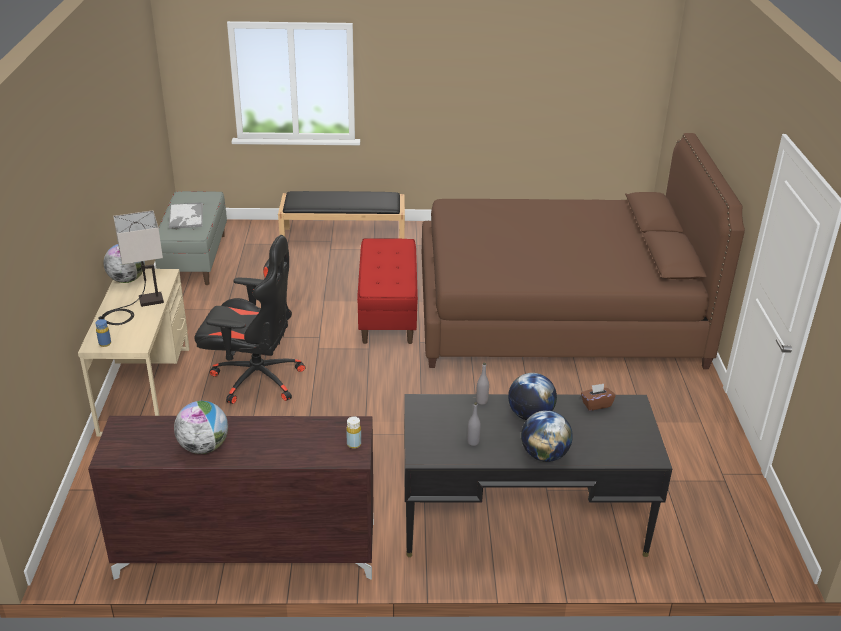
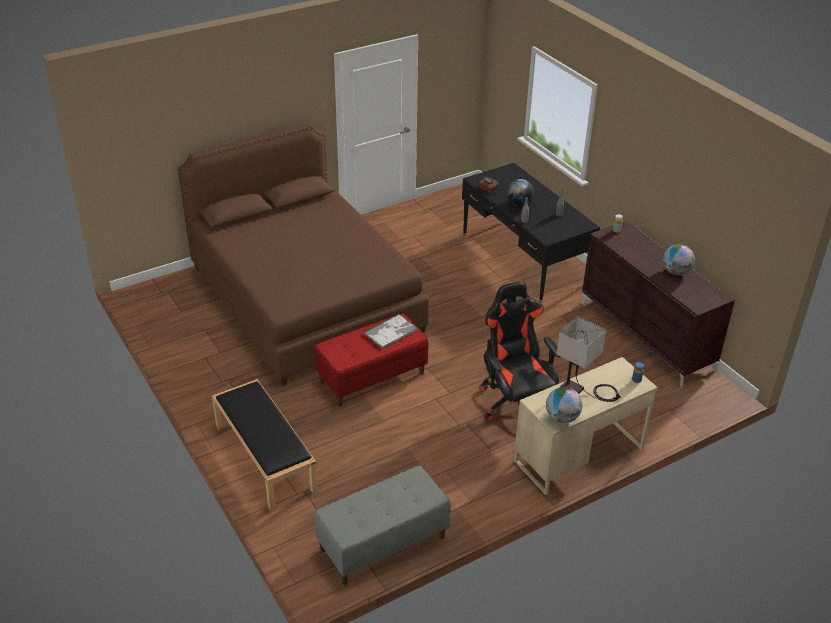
camera: 120 degrees left, 5 degrees up
(186, 216) = (389, 504): tray -> tray (391, 331)
(544, 455) = (544, 194): globe -> none

